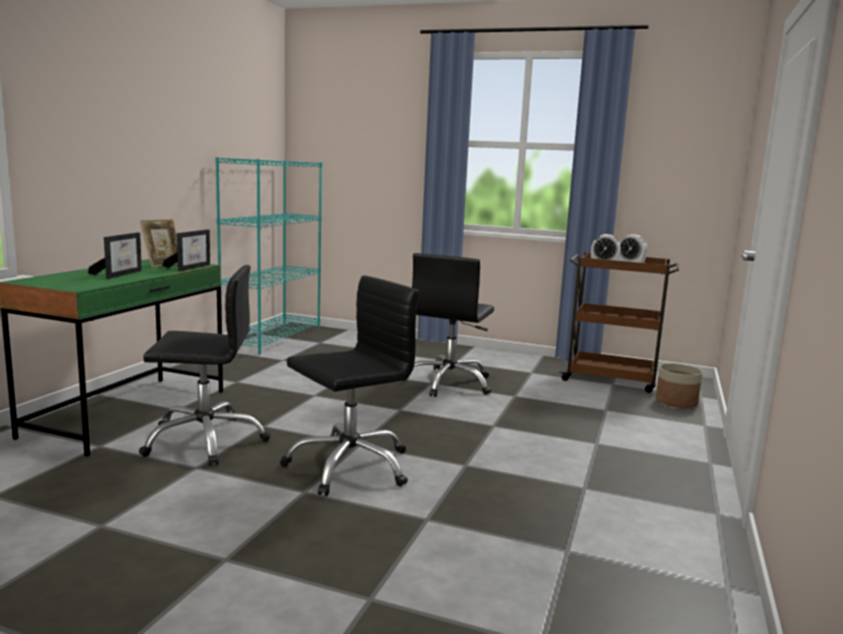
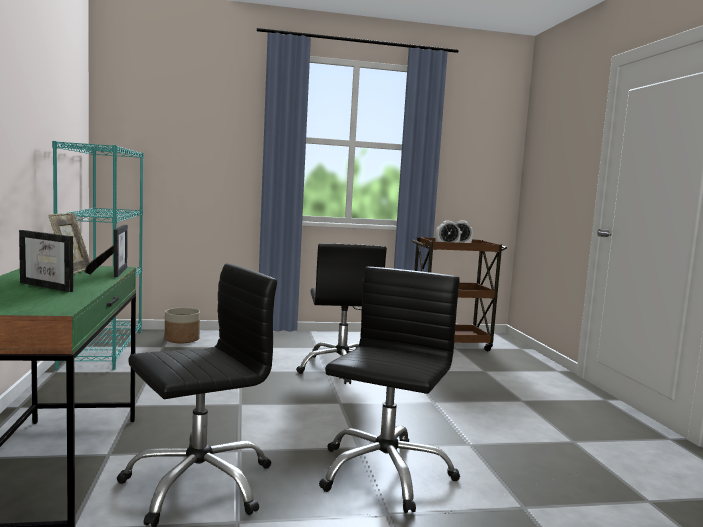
camera: 30 degrees left, 5 degrees down
(120, 274) = (53, 286): picture frame -> picture frame turned 135 degrees clockwise
(676, 402) = (514, 355): planter -> planter (182, 339)

